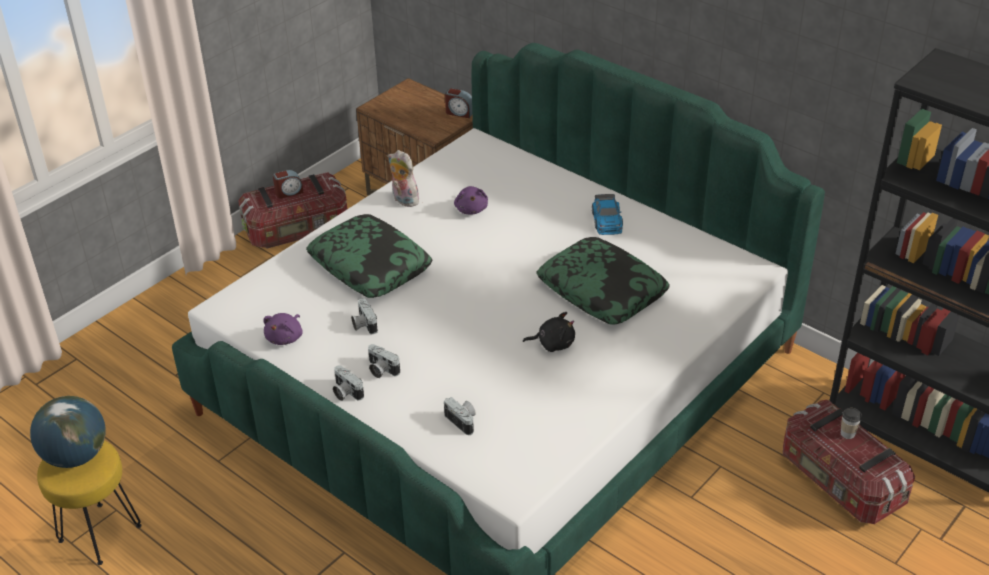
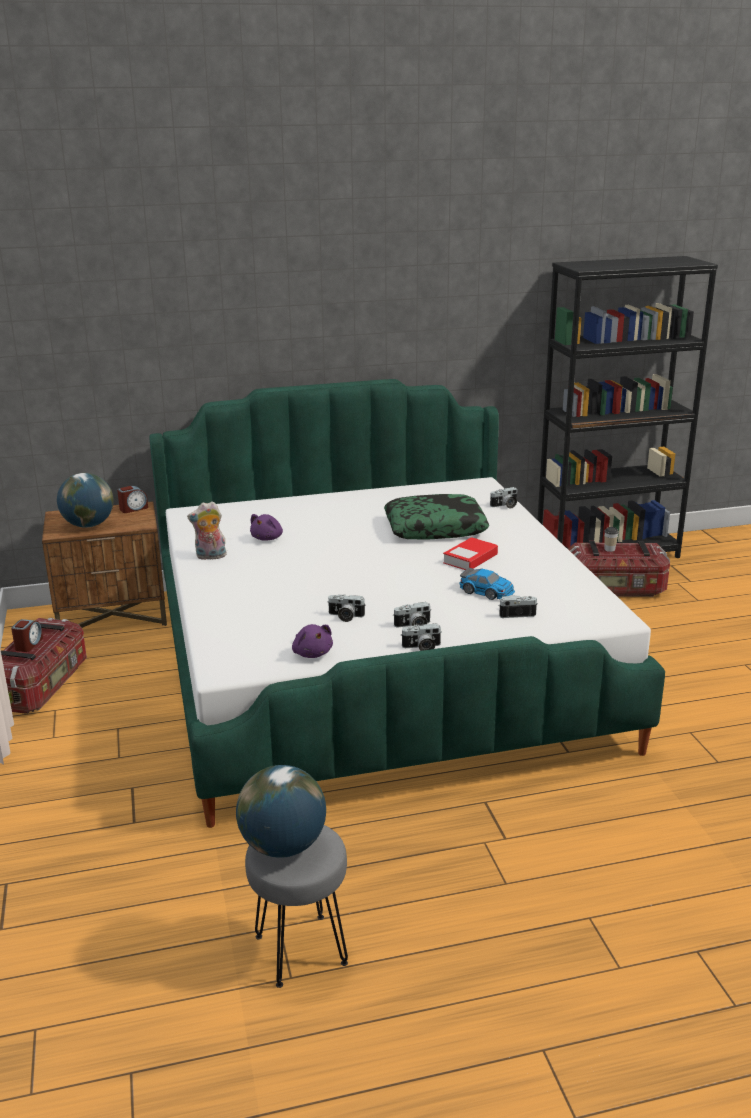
camera: 55 degrees left, 15 degrees down
(100, 534) = (302, 950): yellow stool -> grey stool
(370, 266) = (273, 592): pillow -> none
(404, 111) = (88, 525): none -> globe
(471, 209) = (268, 538): purple plush toy -> purple plush toy turned 90 degrees clockwise
(553, 343) = (470, 559): black plush toy -> book
(607, 221) = (361, 504): toy car -> toy car (487, 592)
(713, 311) = (505, 506): none -> camera

